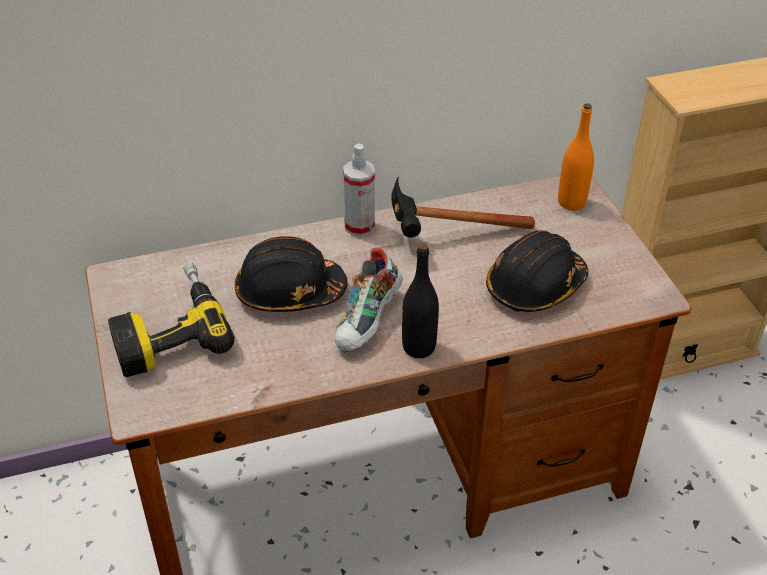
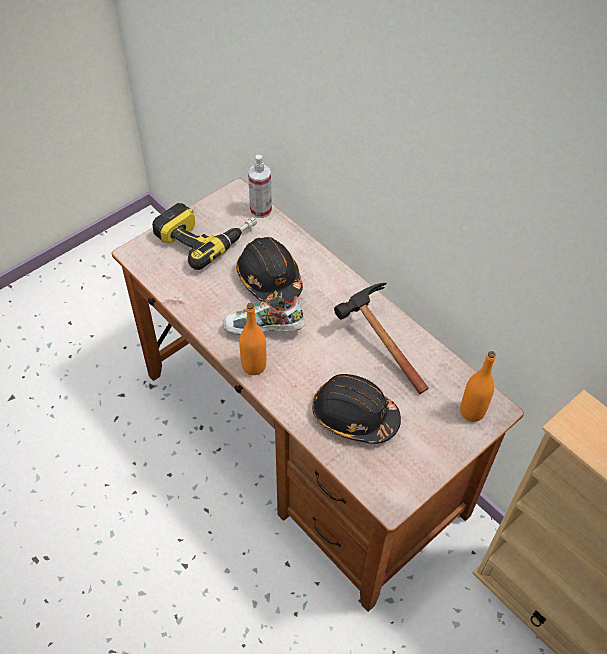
camera: 65 degrees right, 10 degrees up
(359, 226) = (357, 291): spray bottle -> spray bottle (260, 210)
(419, 347) = (254, 366): black bottle -> orange bottle

